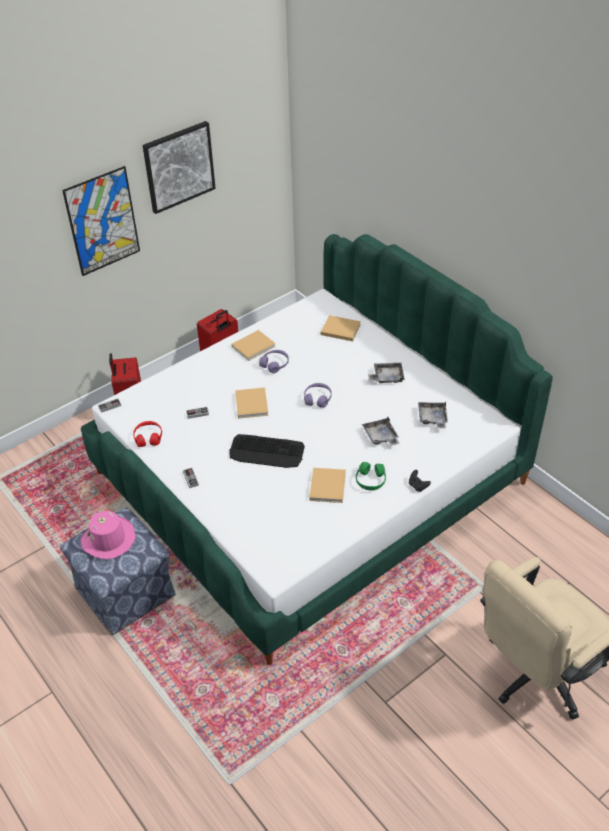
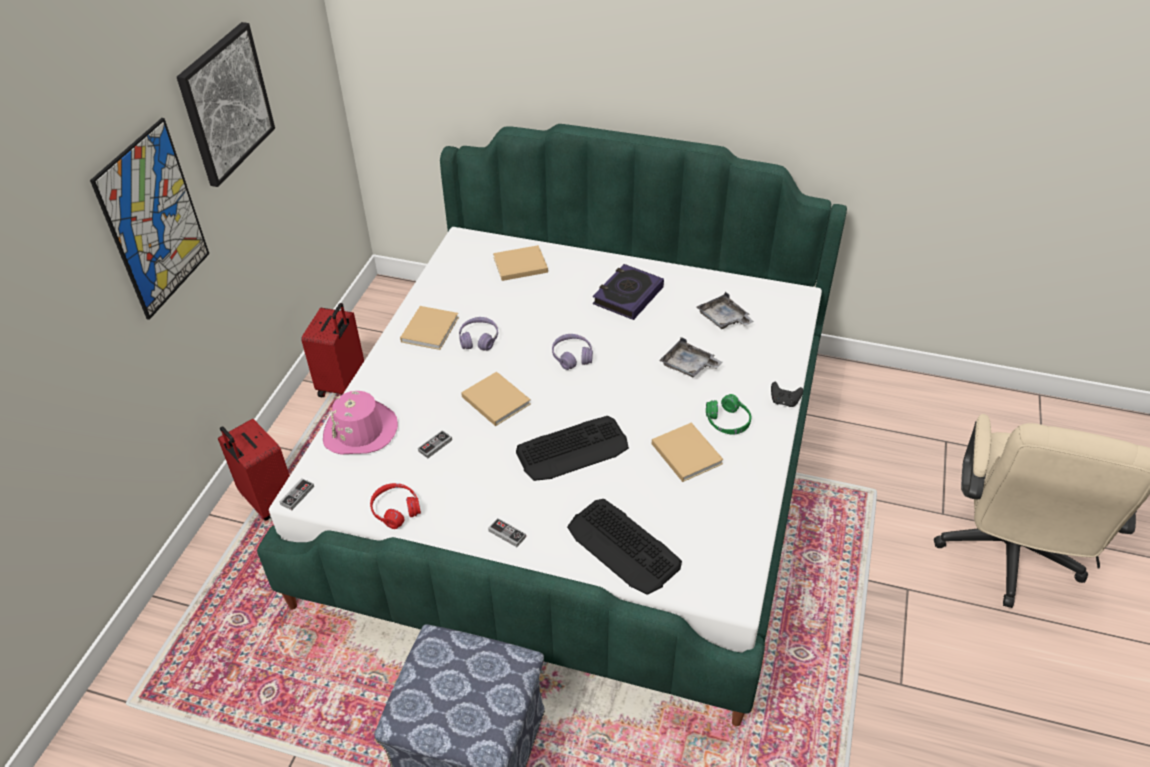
camera: 35 degrees left, 0 degrees up
(108, 539) = (446, 682): pink hat -> pink hat (360, 431)
(243, 517) = (623, 547): none -> keyboard
(387, 377) = (628, 296): grey tray -> book

